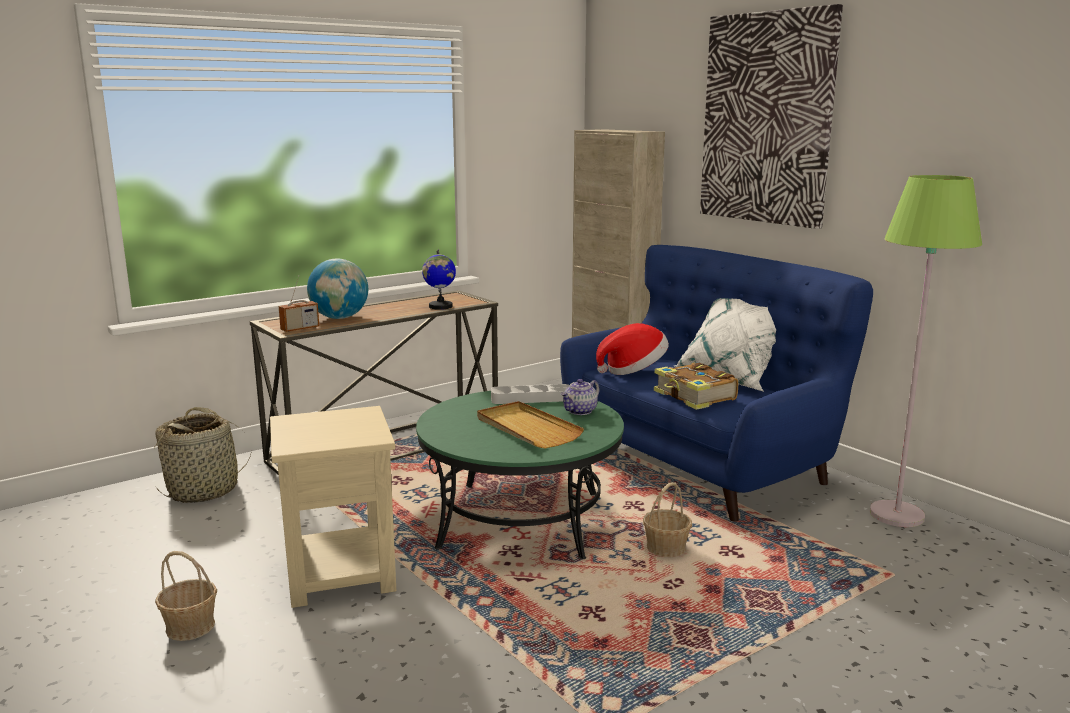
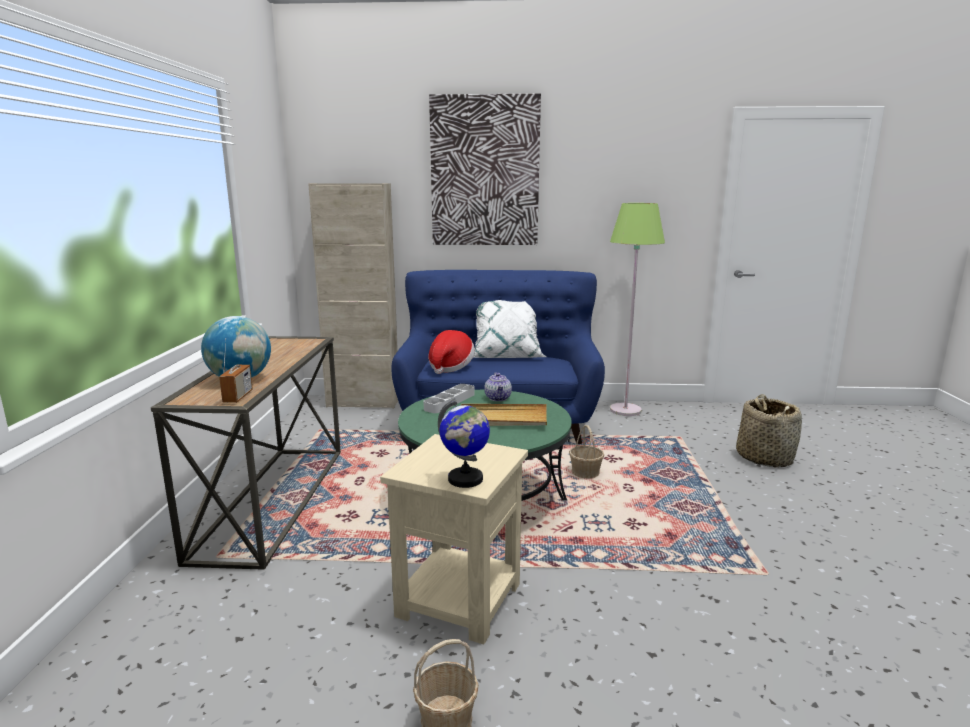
camera: 50 degrees left, 0 degrees up
(204, 490) = (169, 622): basket -> basket (764, 457)
(440, 306) = (300, 349): globe -> globe (465, 479)
(694, 397) = (523, 370): book -> none

